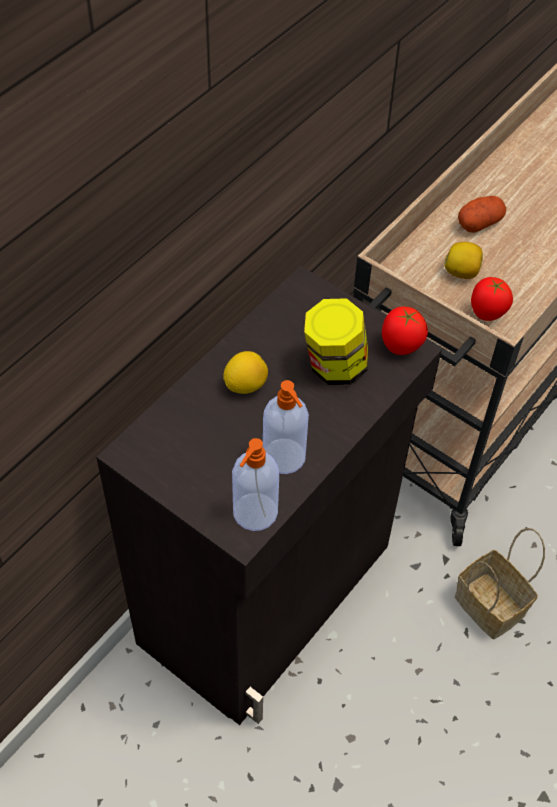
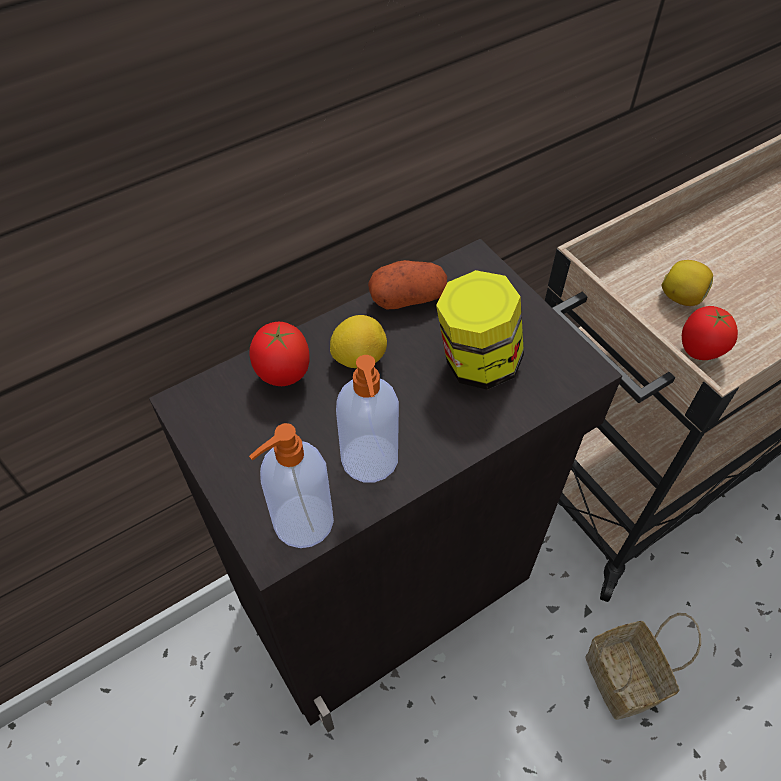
camera: 20 degrees right, 0 degrees up
(400, 347) = (569, 360): tomato -> tomato (283, 376)
(479, 223) = (719, 248): potato -> potato (408, 298)

